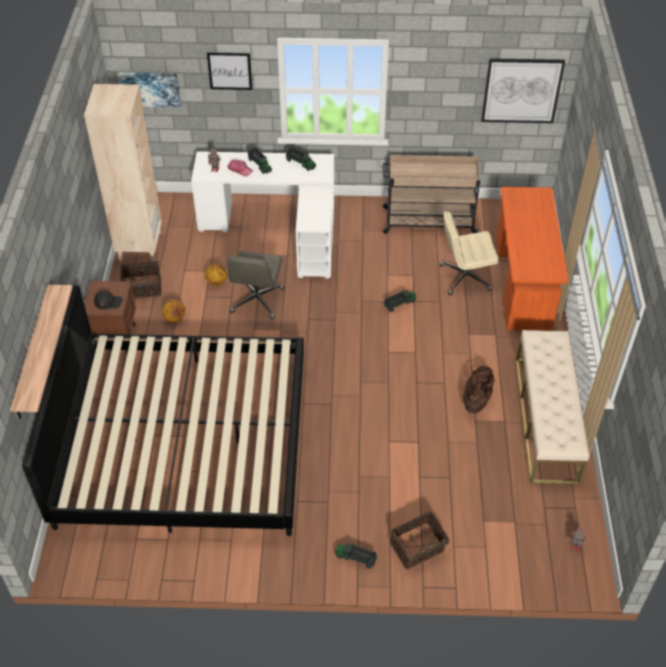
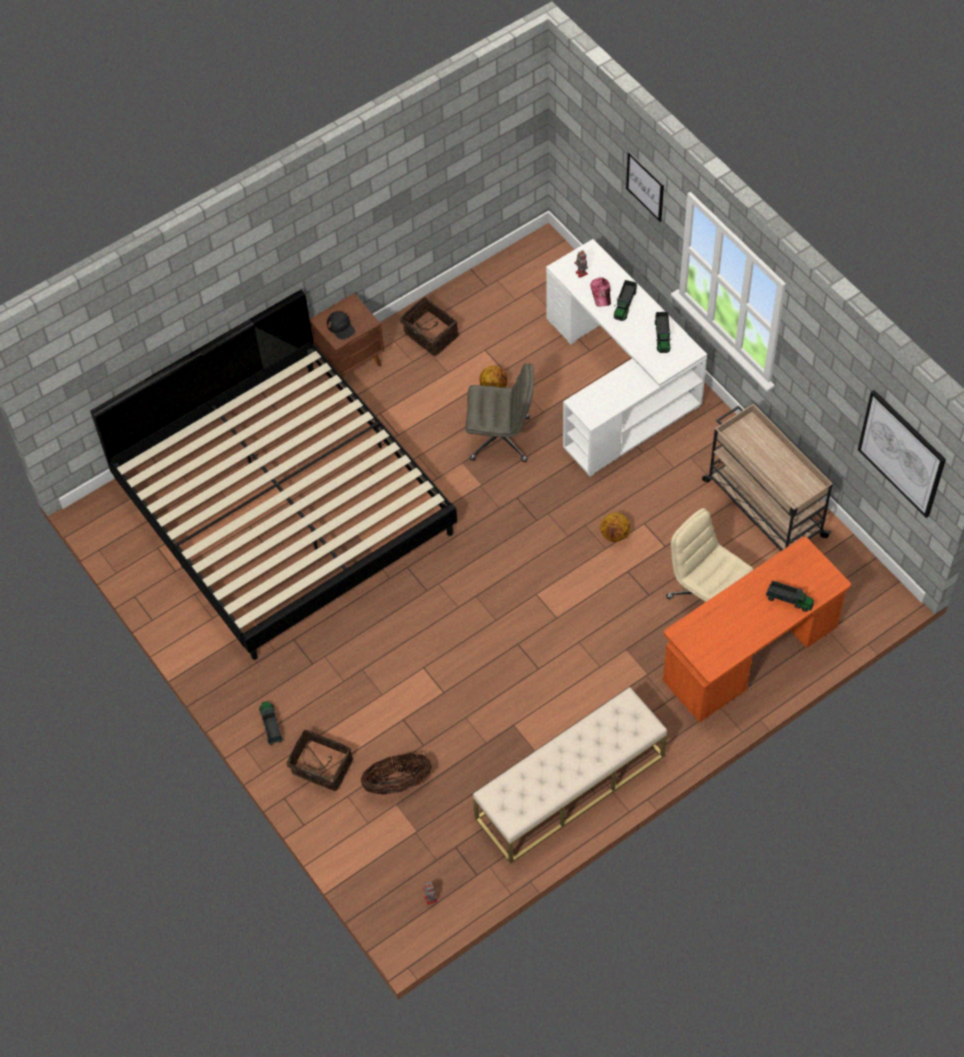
camera: 55 degrees right, 10 degrees up
(32, 353) = (173, 327): shelf -> none
(140, 246) = (482, 289): beige bookcase -> none
(150, 88) = (579, 142): picture -> none
(175, 318) = (417, 390): basketball -> basketball (615, 535)
(257, 301) = (501, 438): grey office chair -> grey office chair turned 150 degrees counterclockwise
(399, 304) = (611, 561): toy truck -> toy truck (789, 600)
(476, 400) = (540, 710): basket -> basket (397, 783)

